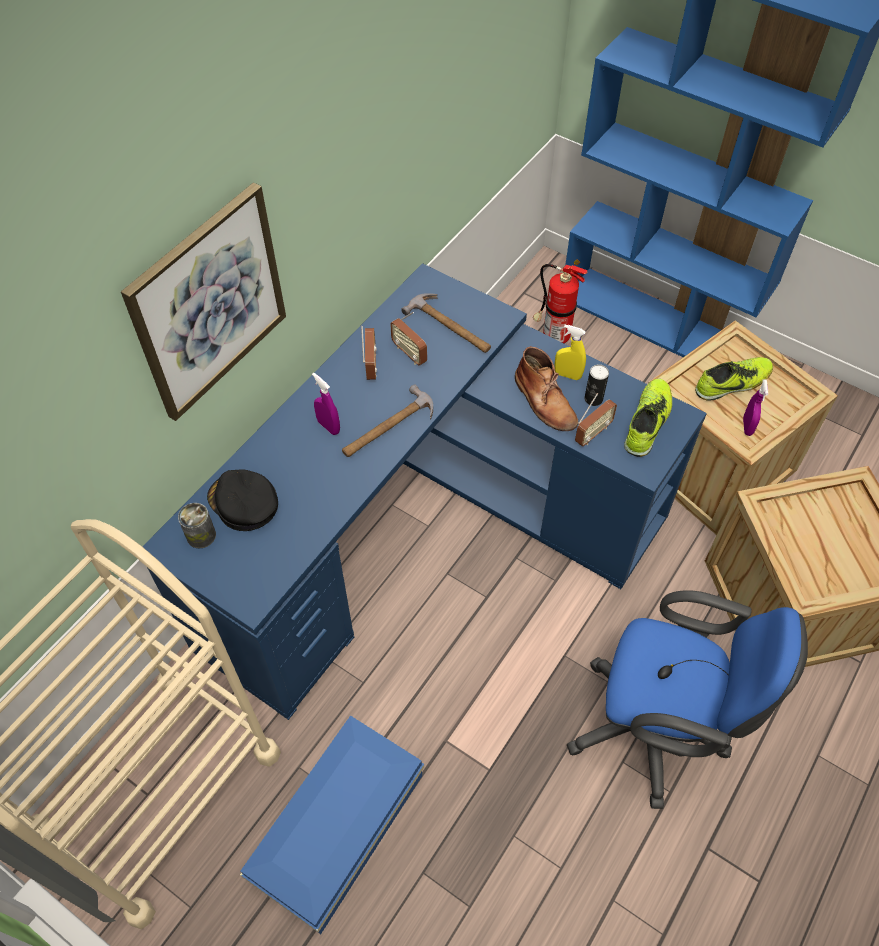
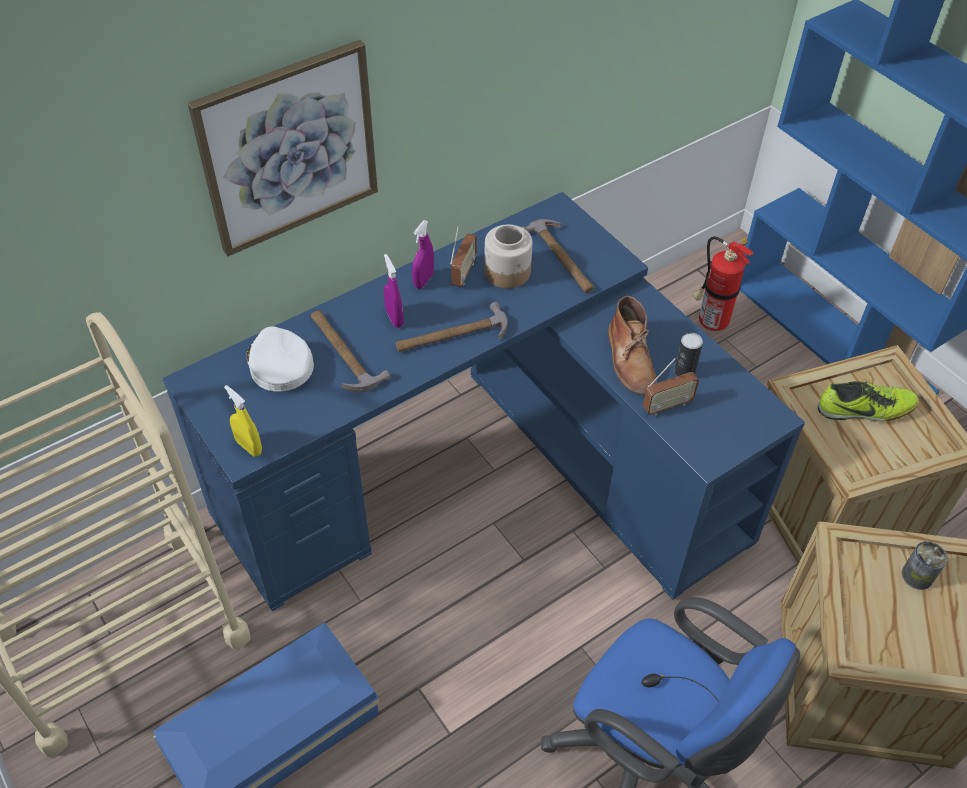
camera: 20 degrees right, 5 degrees down
(201, 535) = (226, 382): can -> can (917, 576)
(243, 503) = (279, 364): black cap -> white cap
(296, 473) = (342, 352): none -> hammer
(409, 353) = (508, 273): radio -> jar
(567, 375) = (667, 341): yellow spray bottle -> yellow spray bottle (249, 447)
(647, 422) = (733, 412): shoe -> none
(747, 427) = (862, 459): purple spray bottle -> purple spray bottle (423, 280)

